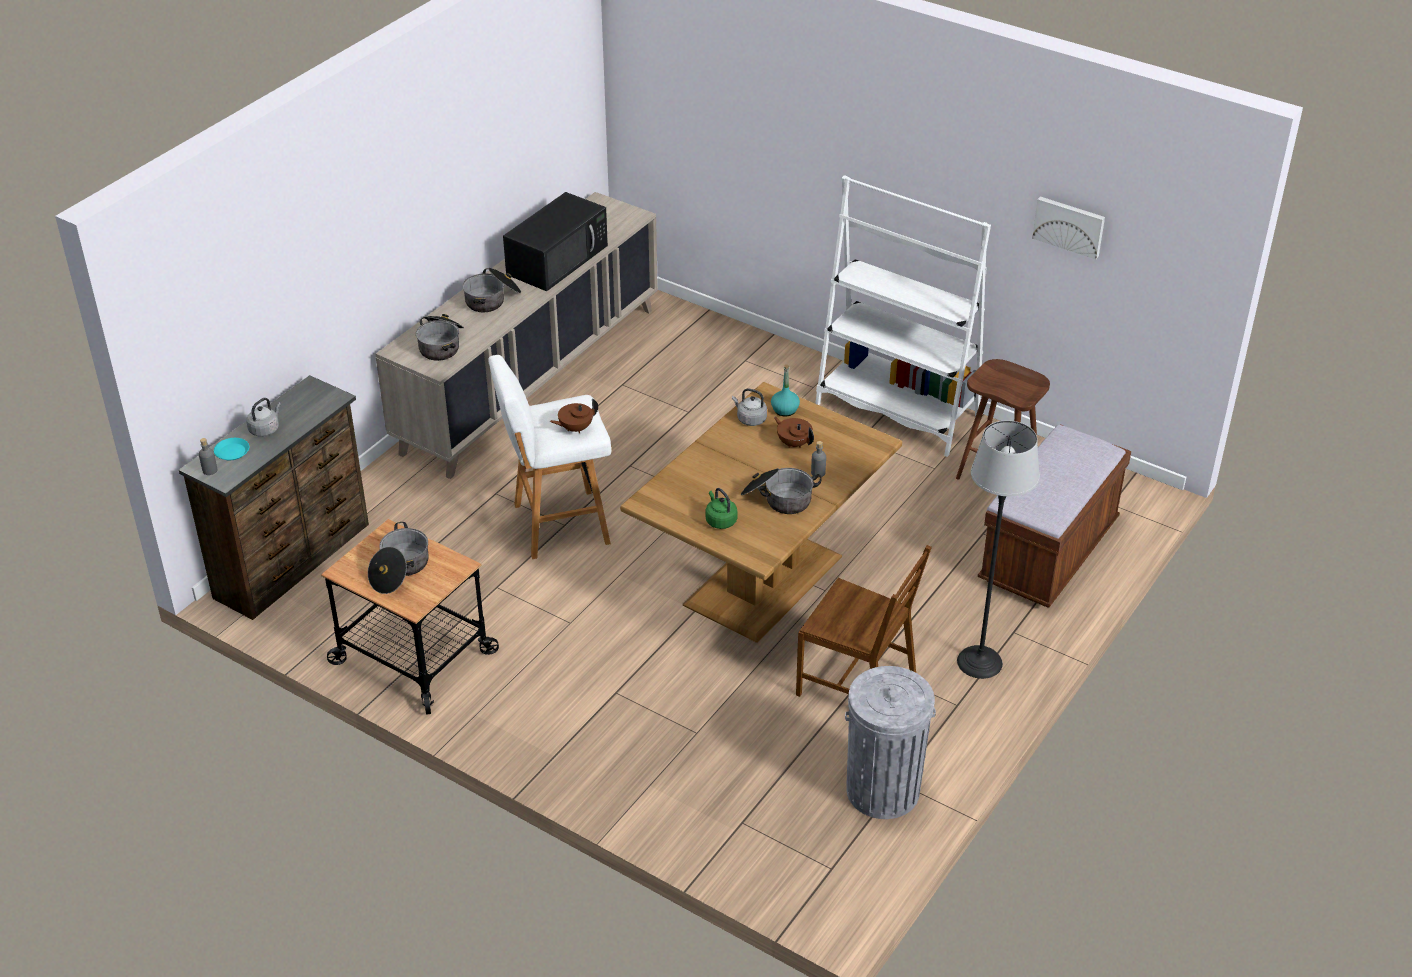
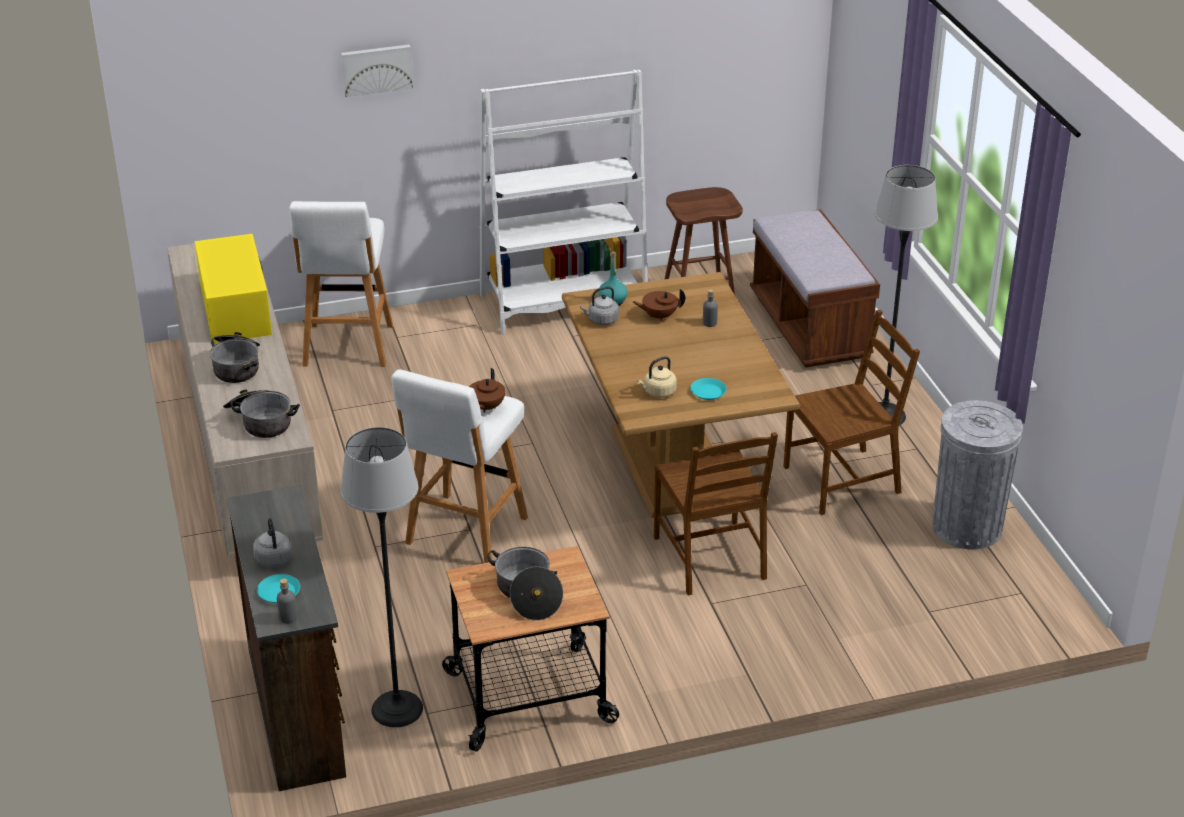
camera: 50 degrees left, 5 degrees down
(340, 603) = (396, 708): none -> floor lamp
(558, 259) = (234, 308): black microwave -> yellow microwave
(670, 663) = (711, 558): none -> brown chair
(688, 496) = (658, 392): none -> beige kettle
(703, 347) = (347, 347): none -> white stool
(720, 520) = (708, 392): green kettle -> turquoise plate
(778, 499) = (717, 355): cooking pot -> none
(1069, 226) = (685, 46): picture -> picture (376, 69)

